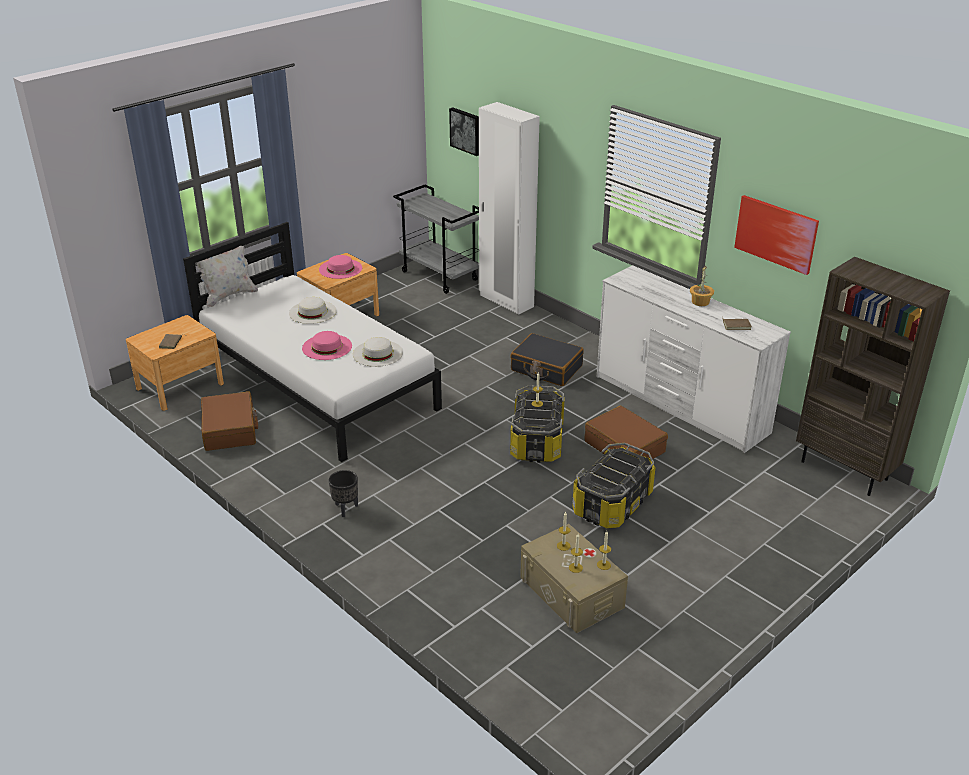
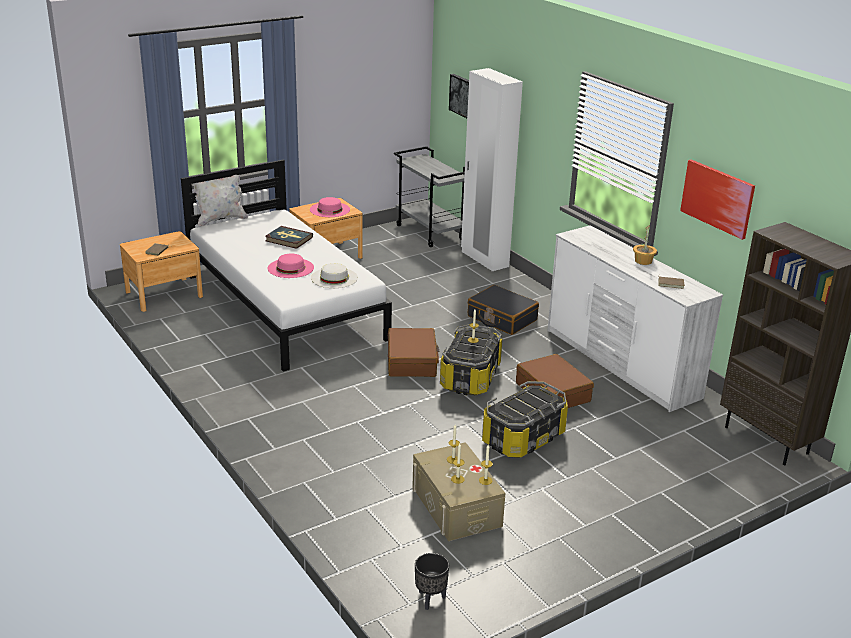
camera: 10 degrees right, 5 degrees down
(230, 430) = (194, 334): brown suitcase -> brown suitcase (412, 361)
(312, 312) = (289, 239): white hat -> book
(346, 508) = (273, 409): black planter -> black planter (431, 599)

